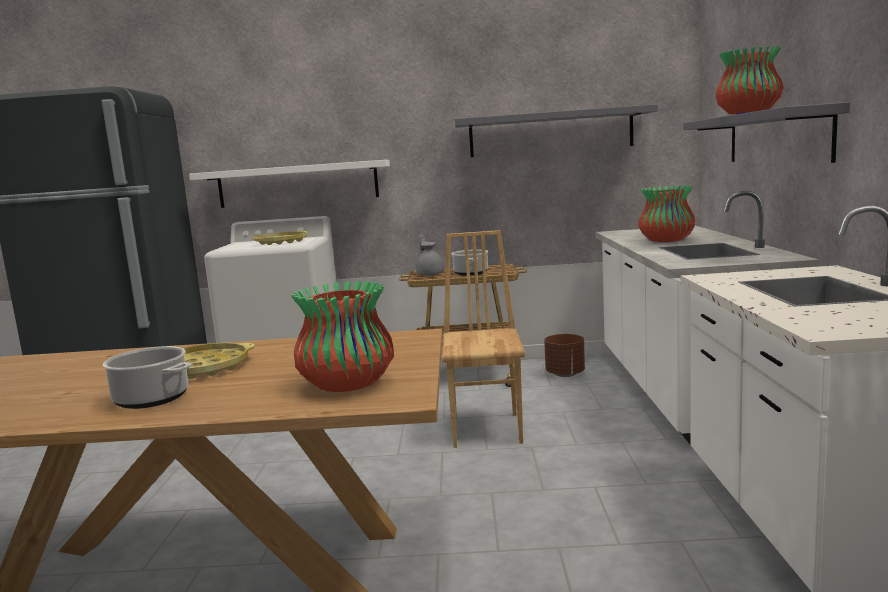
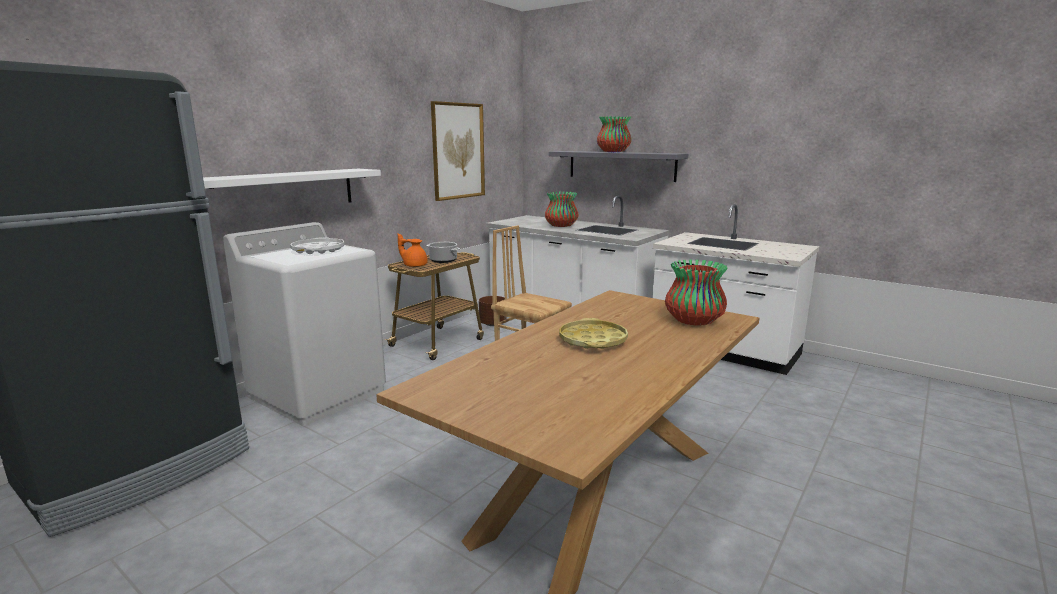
camera: 55 degrees left, 5 degrees up
(150, 399) = (647, 358): cooking pot -> none
(281, 242) = (318, 250): yellow tray -> white tray
(430, 274) = (414, 265): grey teapot -> orange teapot
(550, 132) = (458, 151): grey shelf -> picture

